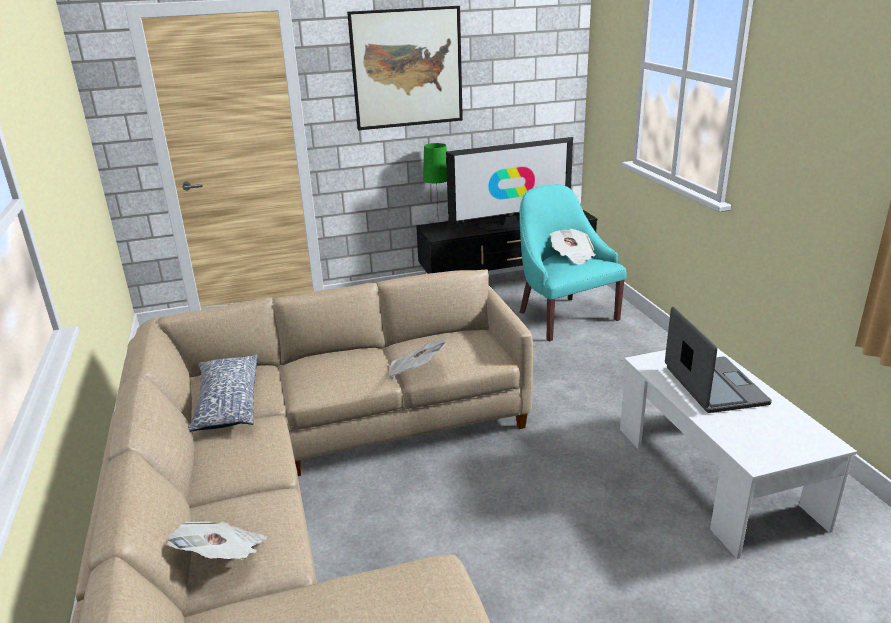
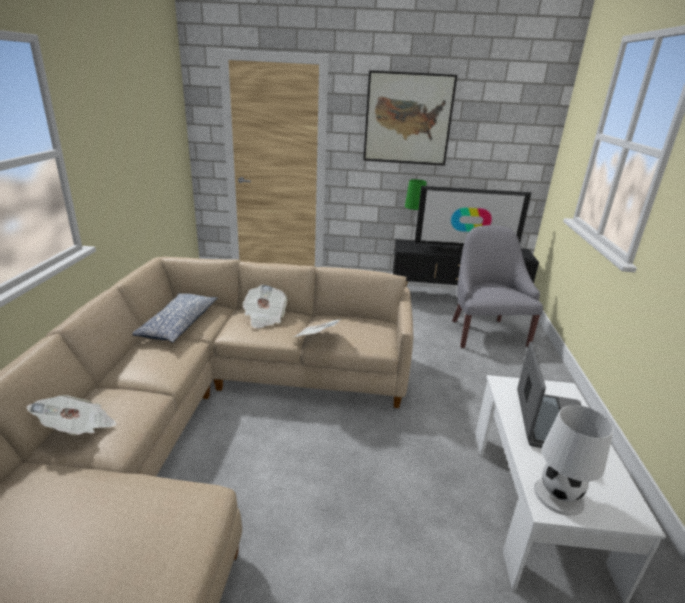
camera: 20 degrees right, 0 degrees up
(563, 316) = (485, 332): turquoise armchair -> grey armchair
(572, 256) = (501, 286): newspaper -> newspaper (264, 317)
(759, 447) = (559, 495): none -> white table lamp

